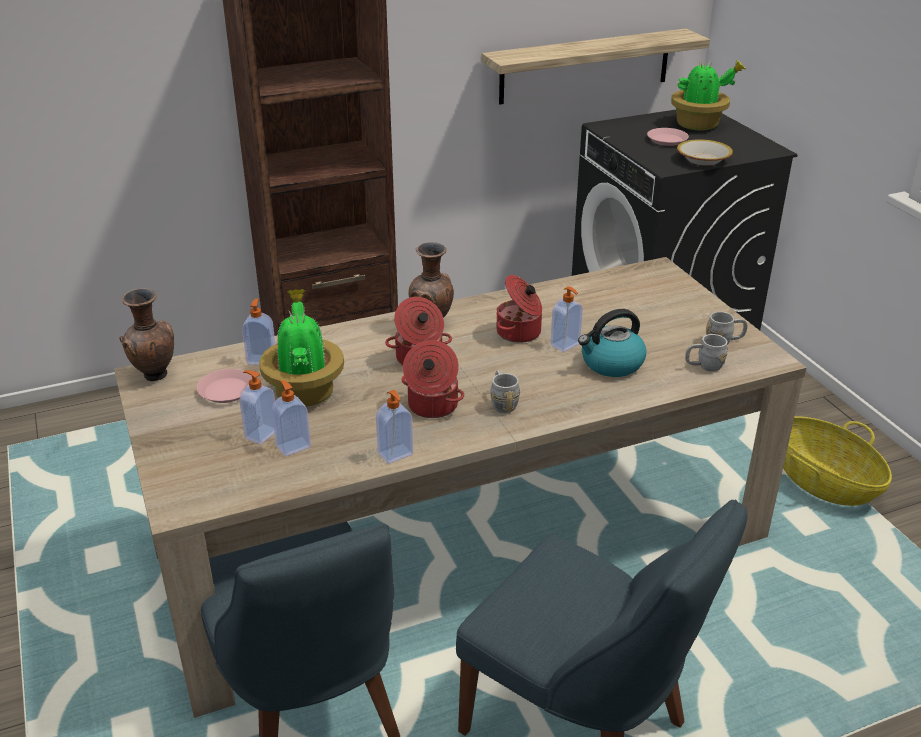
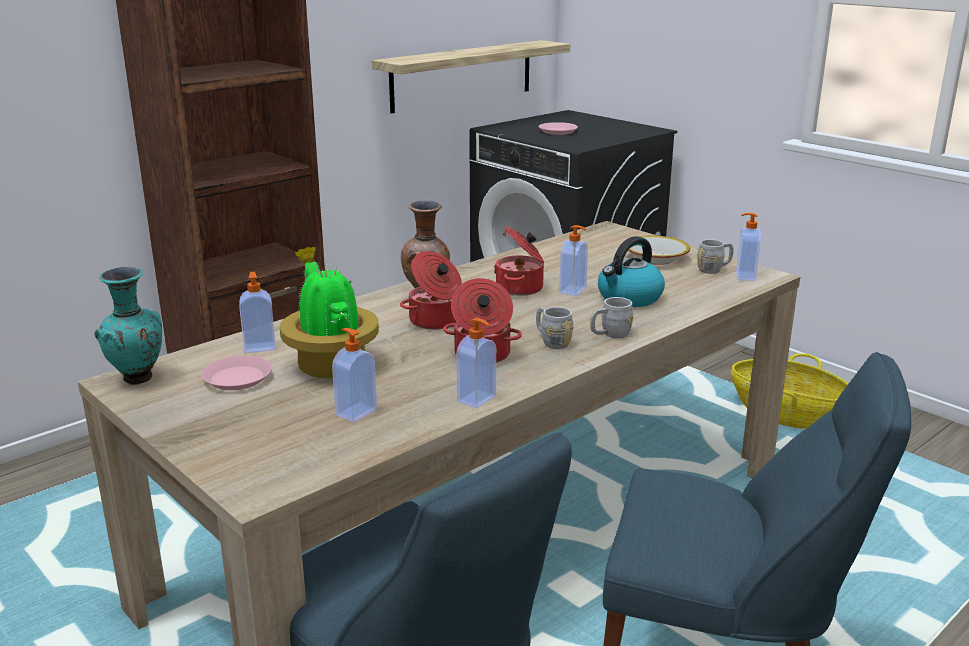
camera: 20 degrees left, 10 degrees down
(155, 376) = (138, 380): brown vase -> turquoise vase
(260, 434) = (308, 408): soap dispenser -> soap dispenser (744, 276)
(699, 125) = (576, 121): potted plant -> none
(703, 160) = (603, 140): bowl -> bowl (656, 258)
(704, 366) = (714, 288): grey mug -> grey mug (610, 335)

